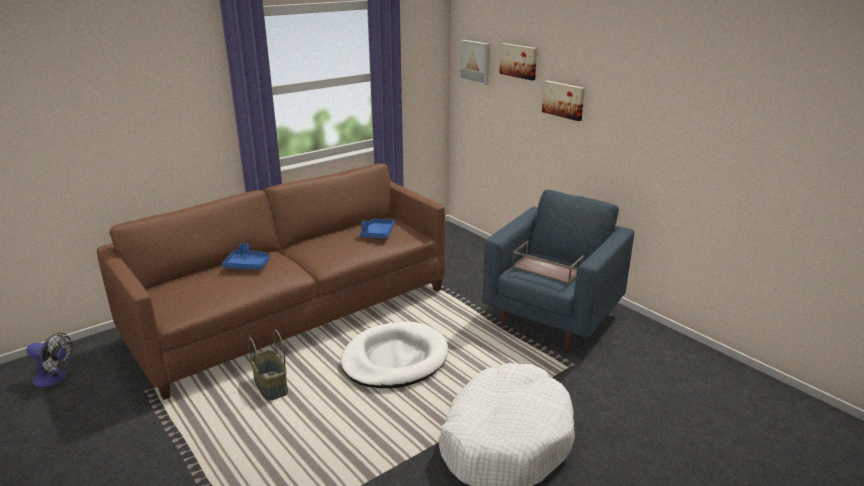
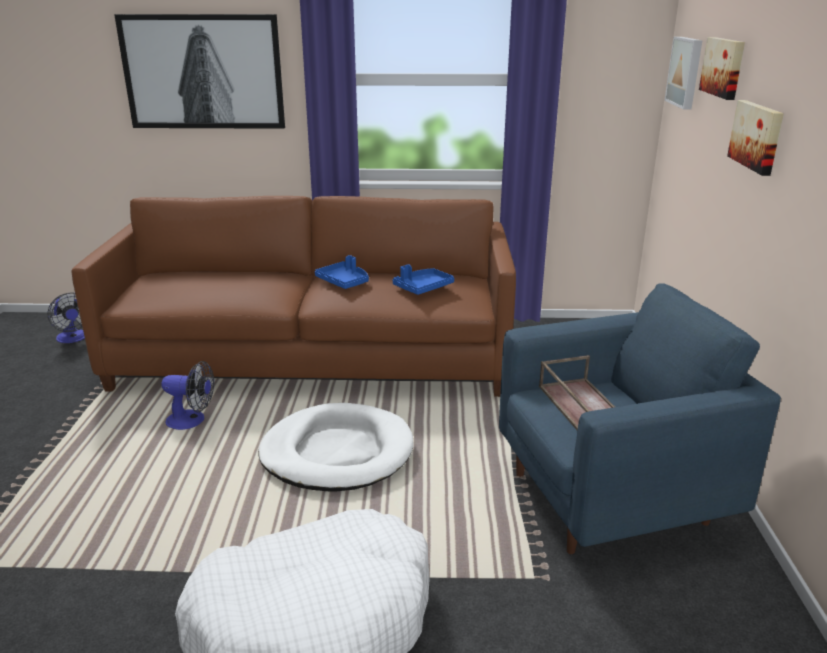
camera: 40 degrees right, 0 degrees up
(136, 104) = (203, 72): none -> picture
(247, 265) = (245, 277): blue tray -> blue tray (344, 282)
(270, 386) = (192, 420): basket -> fan

